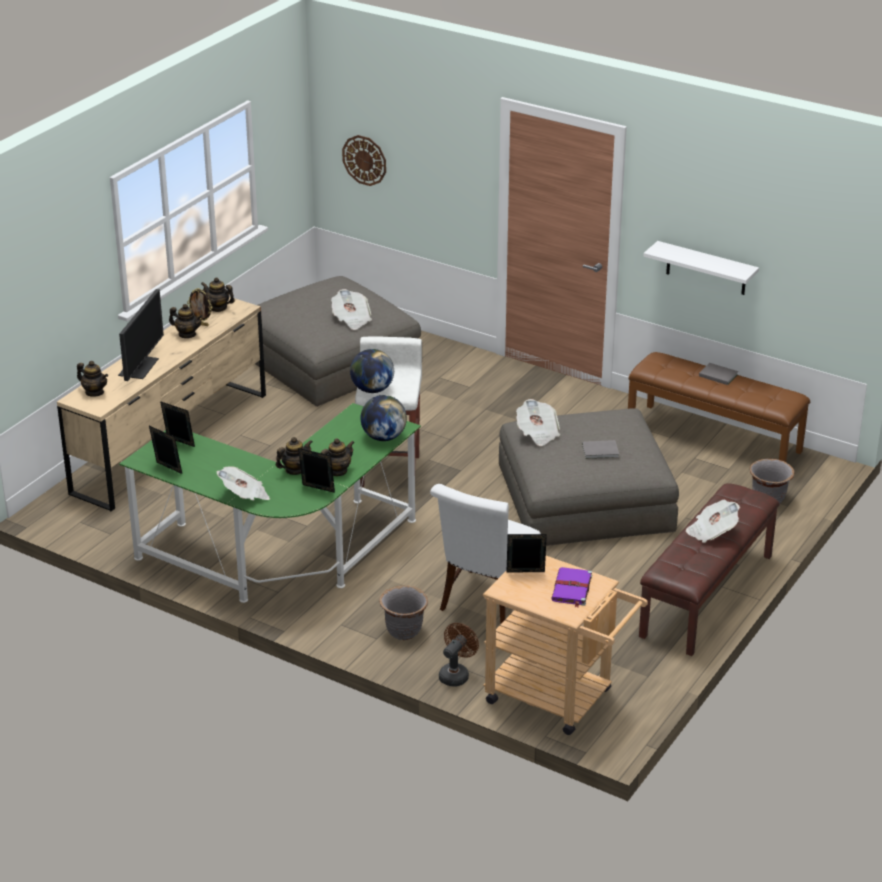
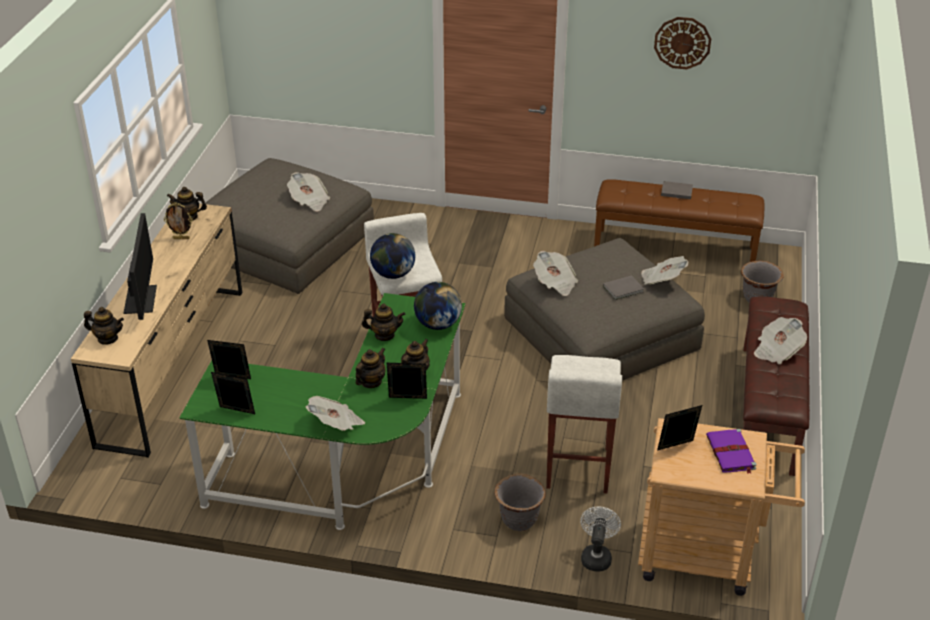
camera: 20 degrees left, 5 degrees up
(187, 334) = (172, 252): teapot -> teapot (384, 335)
(364, 160) = (282, 41): wall clock -> wall clock (682, 42)
(456, 674) = (596, 556): brown fan -> white fan
(485, 603) = (577, 468): white chair -> white stool
(645, 451) = (662, 280): none -> newspaper
(706, 268) = (656, 94): white shelf -> none

